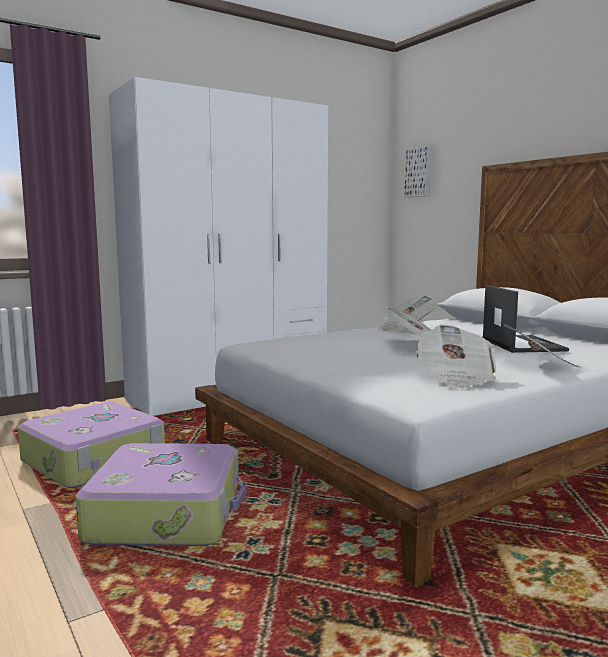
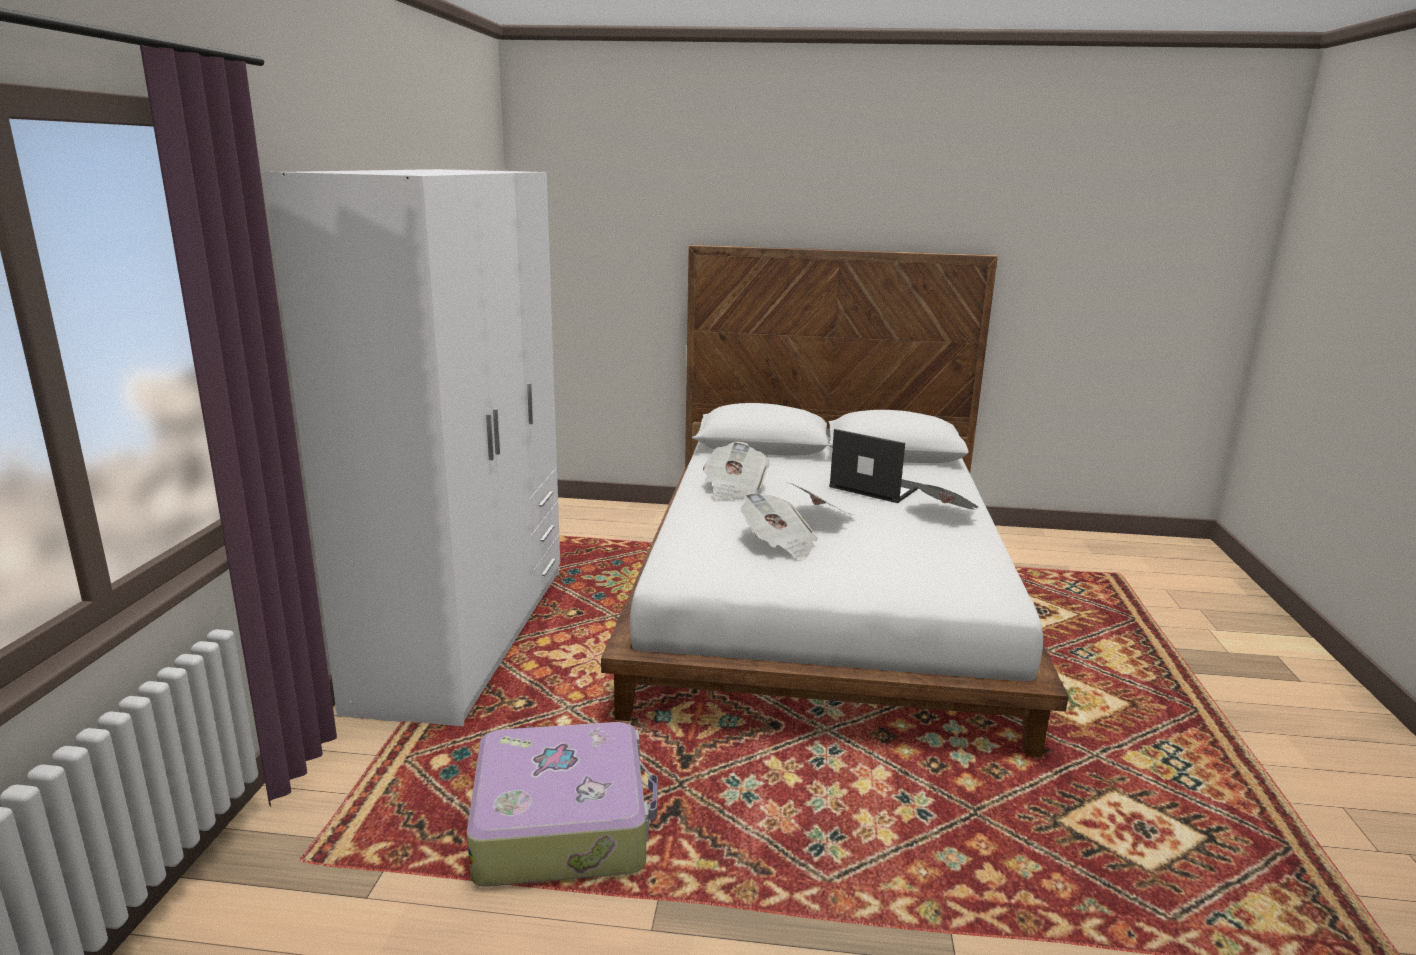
camera: 50 degrees left, 10 degrees up
(168, 513) = (788, 823): suitcase -> none
(419, 172) = (565, 236): picture -> none
(455, 378) = (953, 558): newspaper -> newspaper (778, 545)

